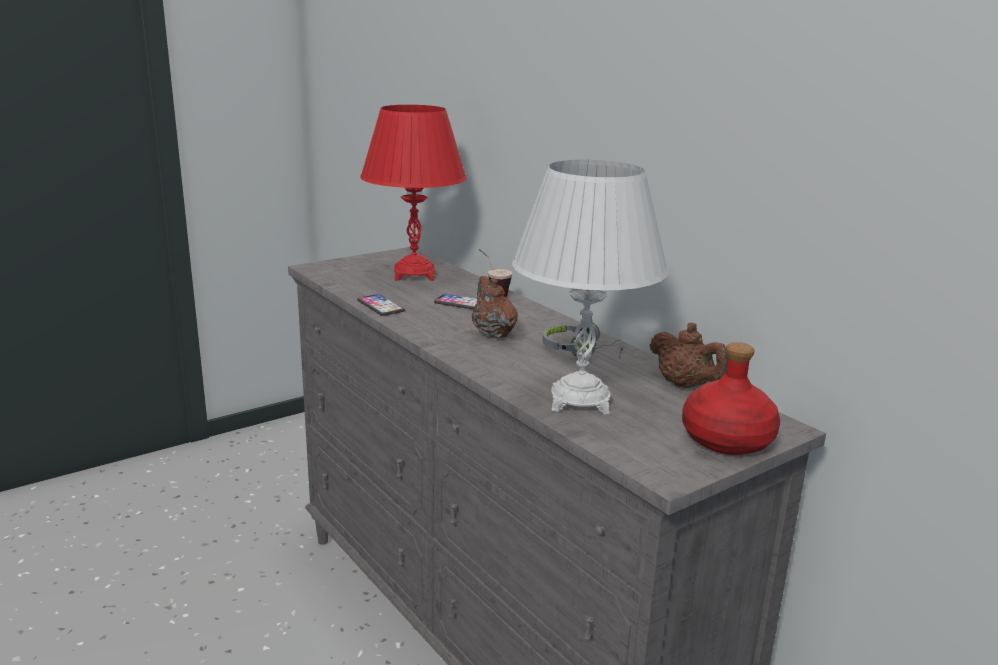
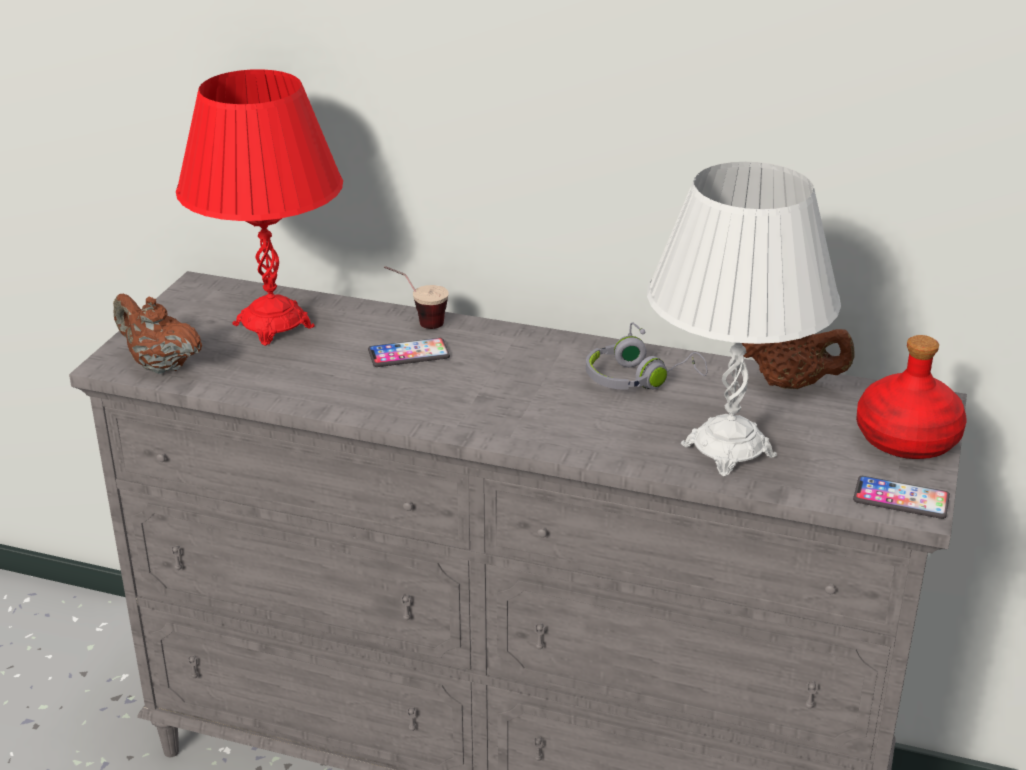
camera: 35 degrees left, 10 degrees up
(380, 306) = (317, 399): phone -> phone (901, 499)
(492, 333) = (512, 390): brown teapot -> brown teapot (160, 365)

